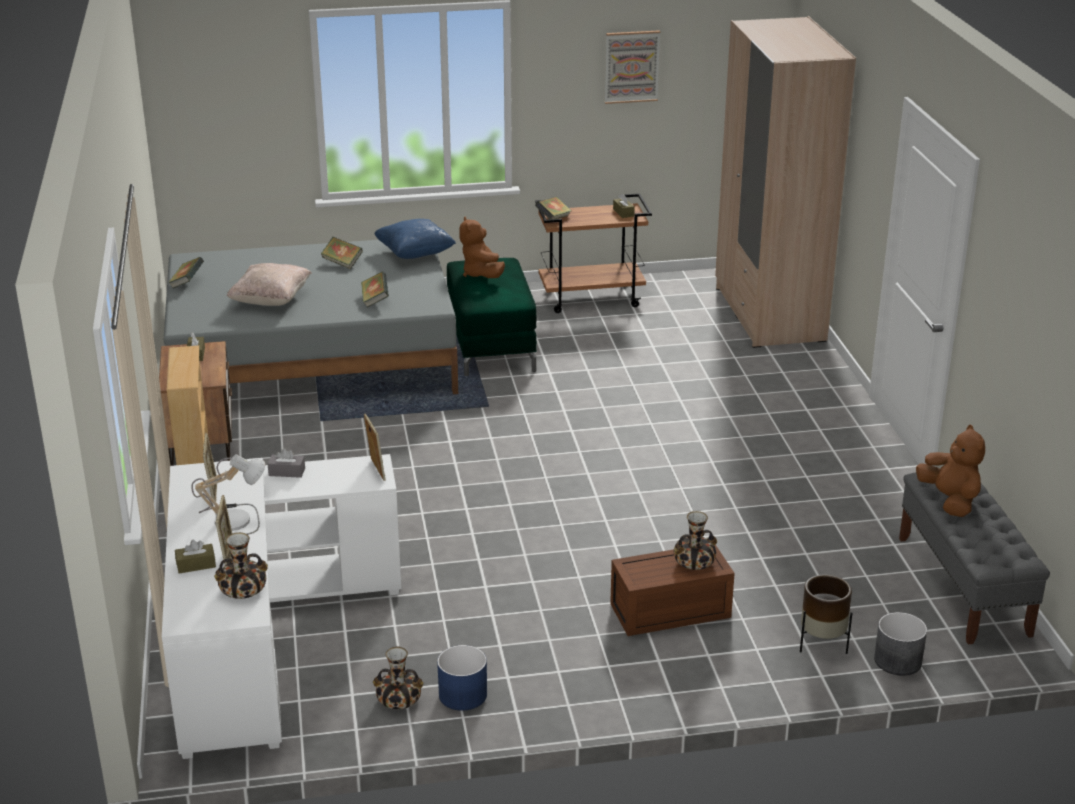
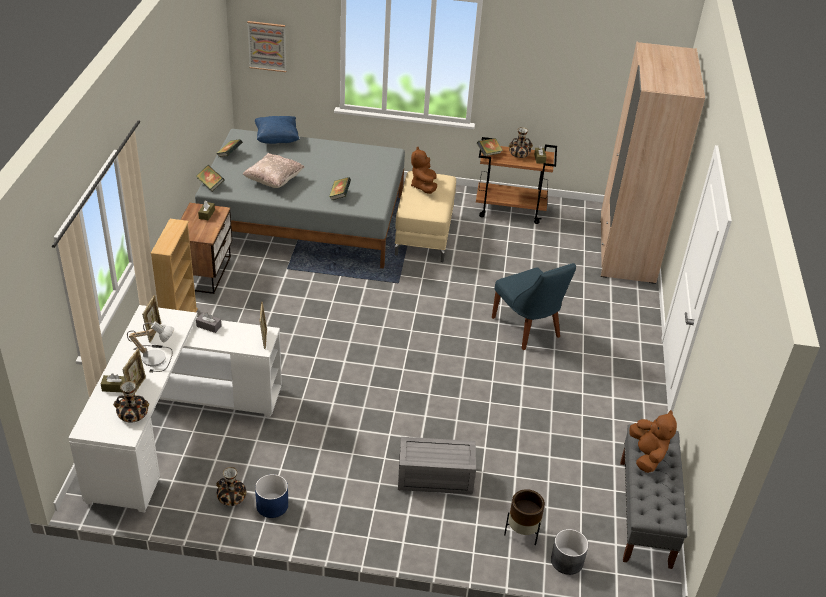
camera: 15 degrees right, 10 degrees up
(342, 263) = (334, 159): book -> book (210, 185)
(415, 254) = (385, 162): blue pillow -> blue pillow (277, 139)
(490, 346) = (424, 234): green ottoman -> beige ottoman
(631, 66) = (565, 57): picture -> picture (267, 46)
(669, 612) = (434, 478): brown storage box -> grey storage box
(693, 422) = (528, 329): none -> blue chair
(695, 562) = (454, 453): vase -> vase (519, 154)

